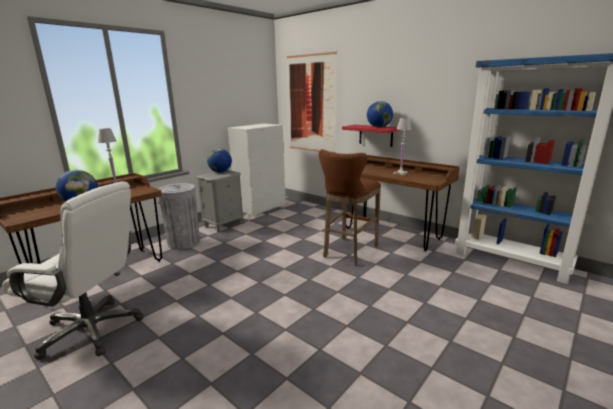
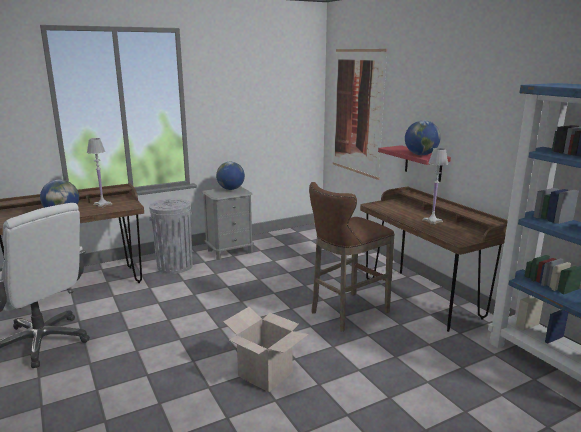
camera: 20 degrees right, 0 degrees up
(261, 208) = (285, 236): white dresser -> none
(324, 308) = (265, 374): none -> cardboard box

